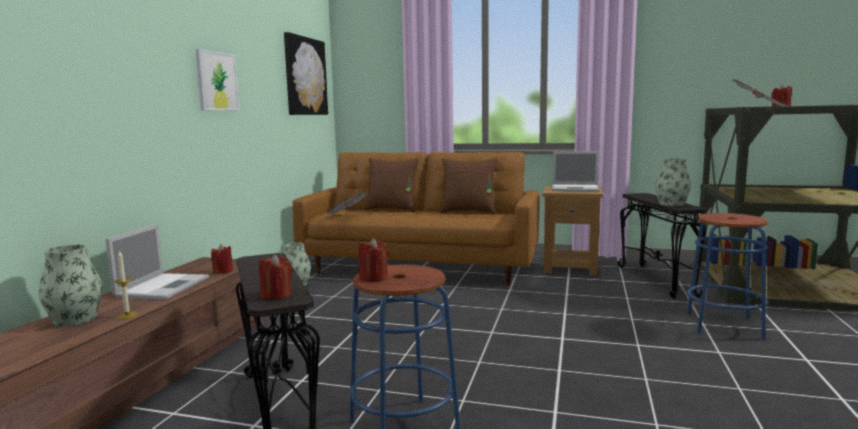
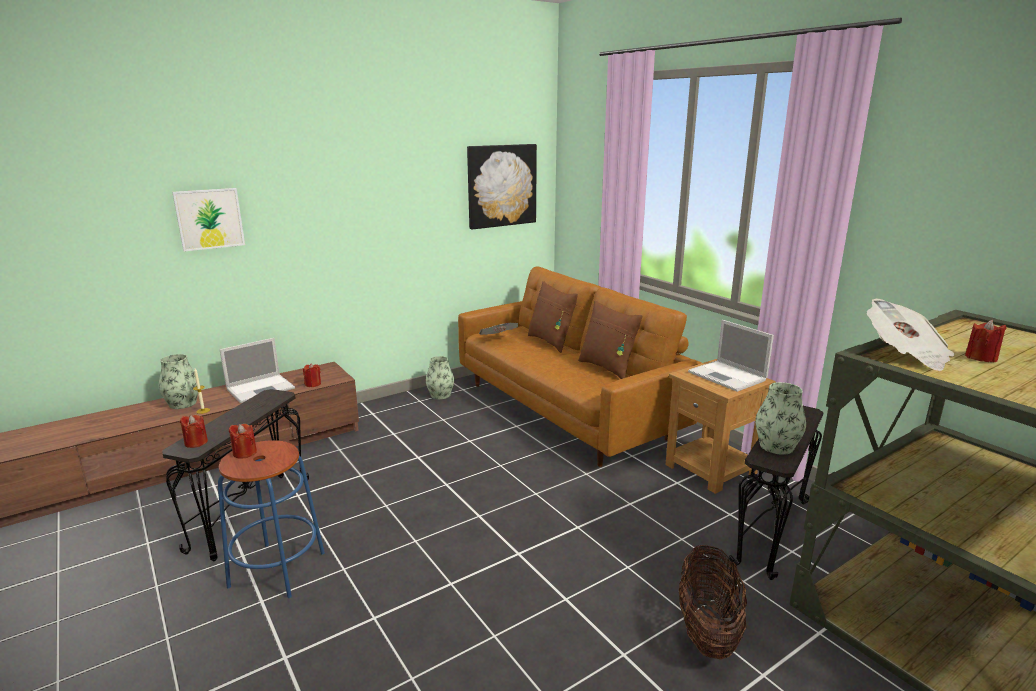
camera: 40 degrees right, 10 degrees up
(217, 81) = (363, 211): picture -> picture (209, 219)
(723, 325) = (707, 630): blue stool -> basket

